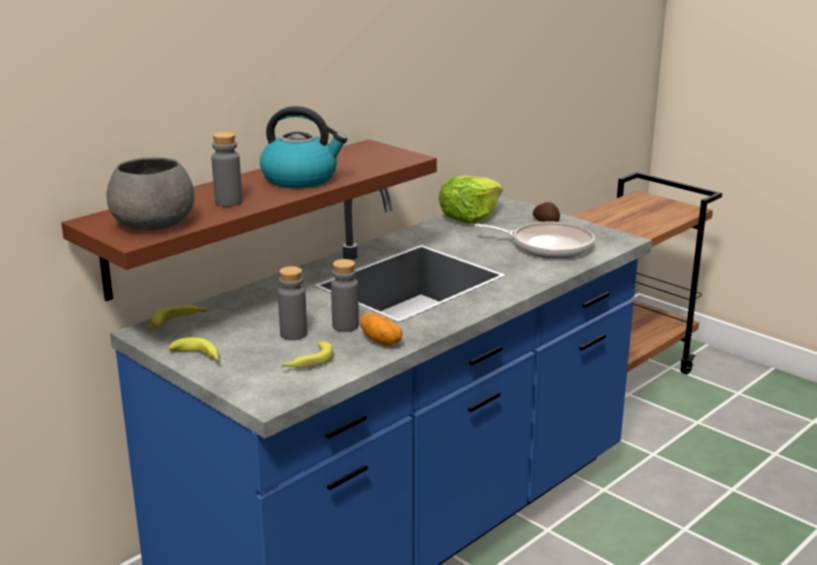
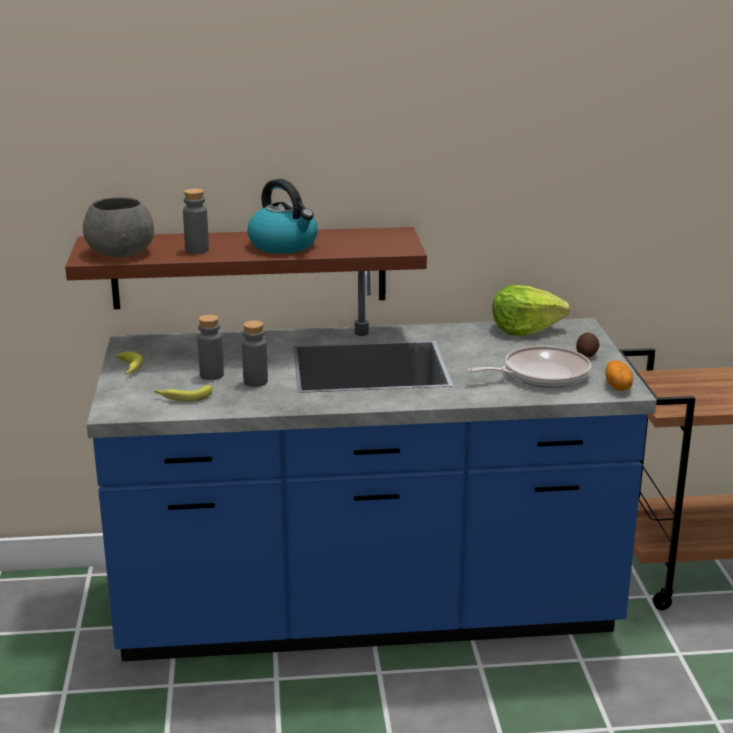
camera: 40 degrees right, 0 degrees up
(180, 321) = (162, 341): banana -> none
(381, 341) = (258, 401): potato -> potato (618, 386)
(547, 246) = (541, 374): frying pan -> frying pan turned 75 degrees counterclockwise

